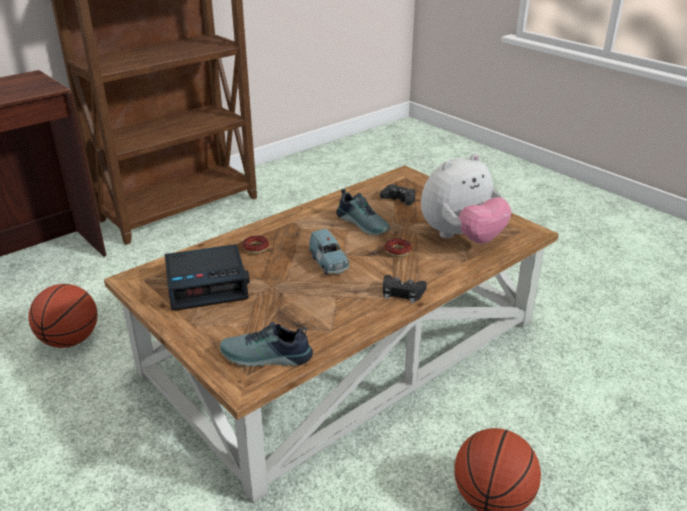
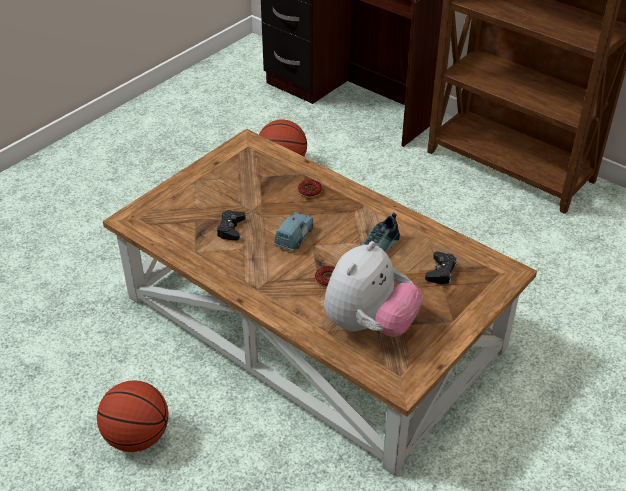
camera: 80 degrees right, 10 degrees up
(207, 285) = (246, 177): alarm clock -> none
(266, 357) = (158, 223): shoe -> none
(329, 263) = (294, 237): blue toy car -> blue toy car turned 150 degrees clockwise
(402, 292) = (255, 288): black game controller -> black game controller (231, 229)
(461, 238) = (369, 325): plush toy -> plush toy turned 105 degrees counterclockwise

